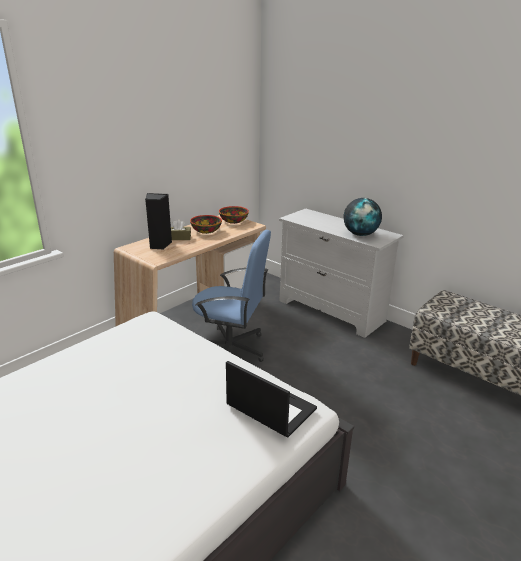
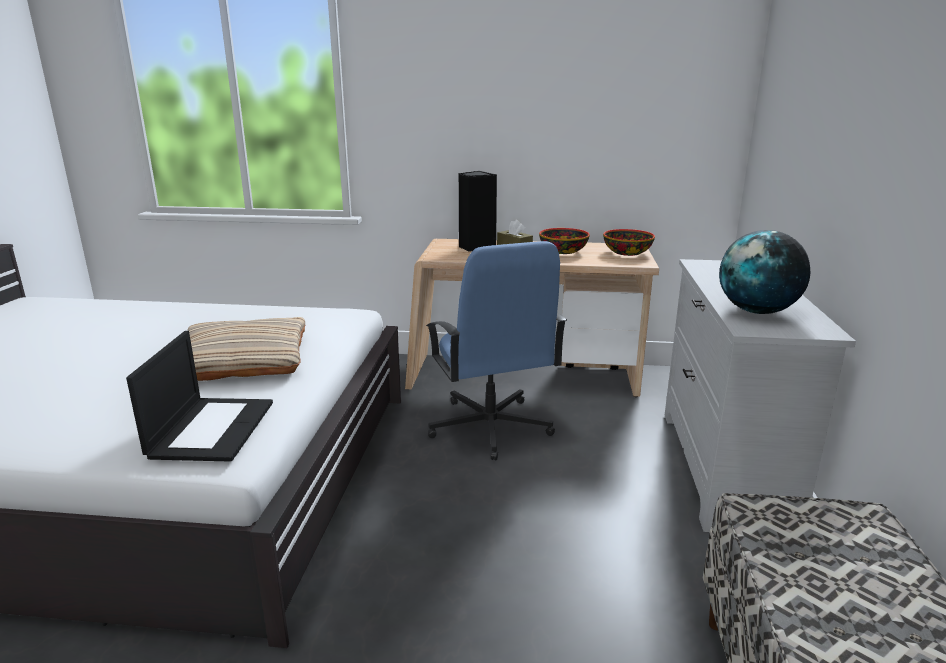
camera: 55 degrees right, 5 degrees down
(173, 376) = (242, 359): none -> beige pillow

